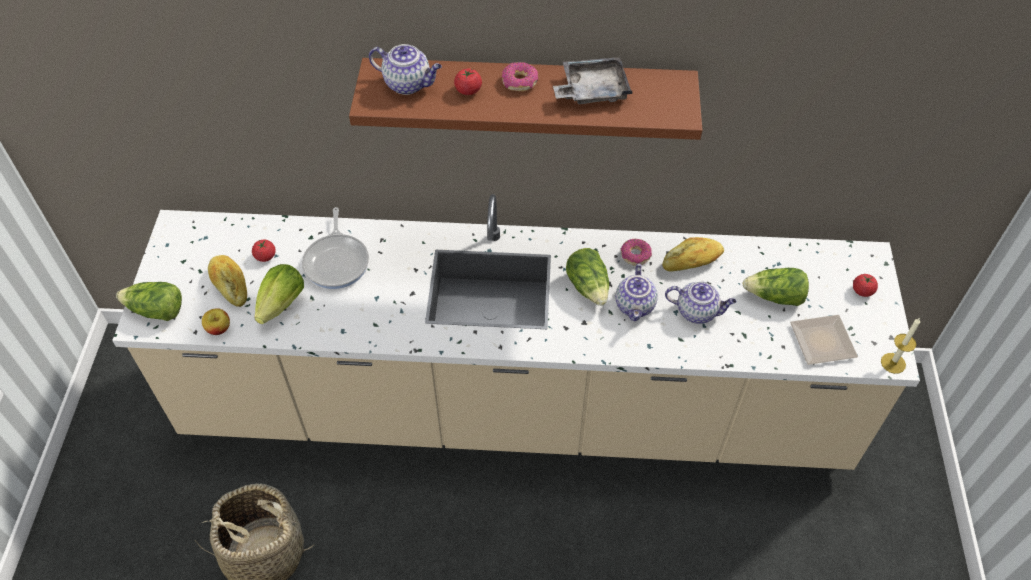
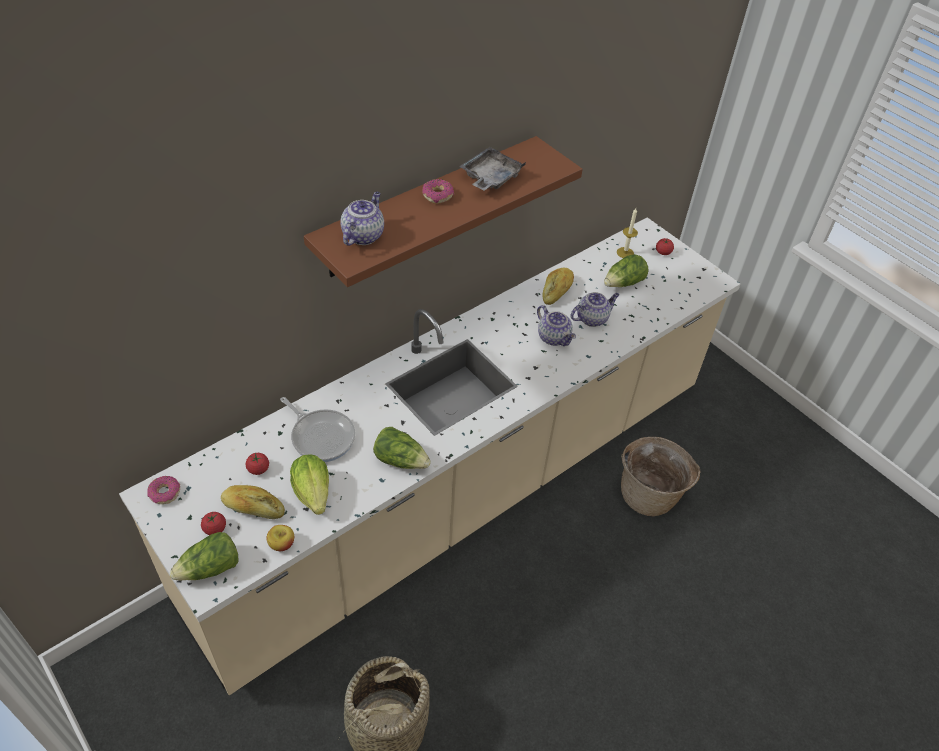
camera: 45 degrees left, 5 degrees down
(408, 84) = (363, 235): teapot -> teapot turned 45 degrees counterclockwise
(468, 90) = (410, 218): tomato -> tomato (215, 529)
(589, 287) = (513, 344): lettuce -> lettuce (401, 459)
(635, 255) = (520, 307): donut -> donut (164, 493)
(694, 545) = (650, 494): none -> basket
(821, 343) = (674, 294): plate -> none
(893, 363) = (719, 282): candle -> candle (625, 253)

